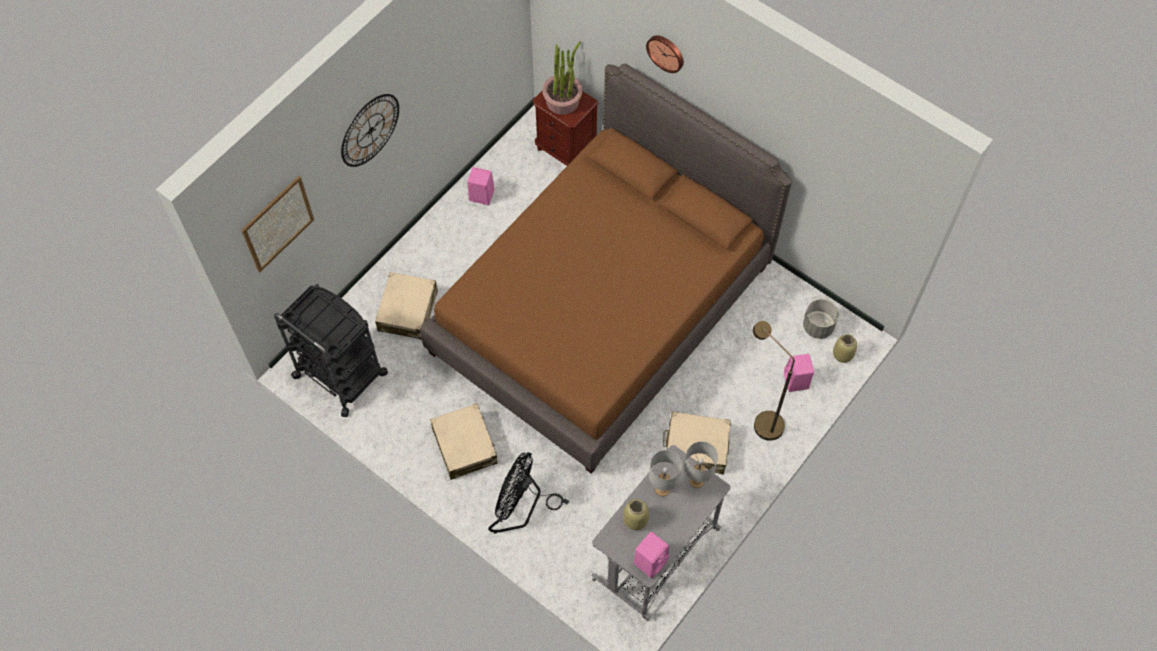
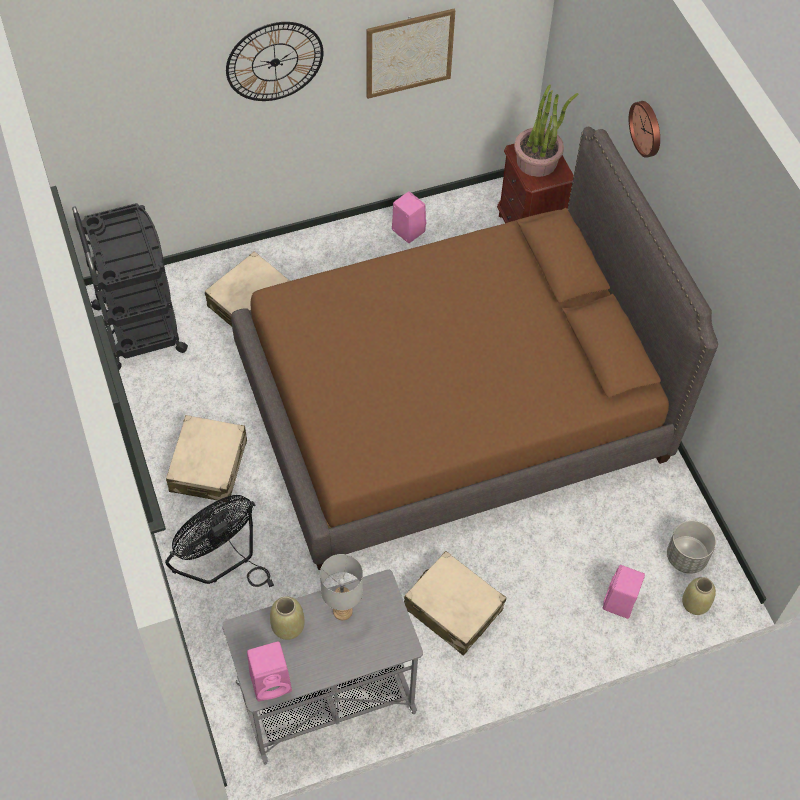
camera: 30 degrees right, 5 degrees down
(277, 223) = (116, 105): picture -> picture (409, 52)
(697, 481) = (388, 625): grey table lamp -> none
(761, 421) = (548, 623): brown floor lamp -> none

